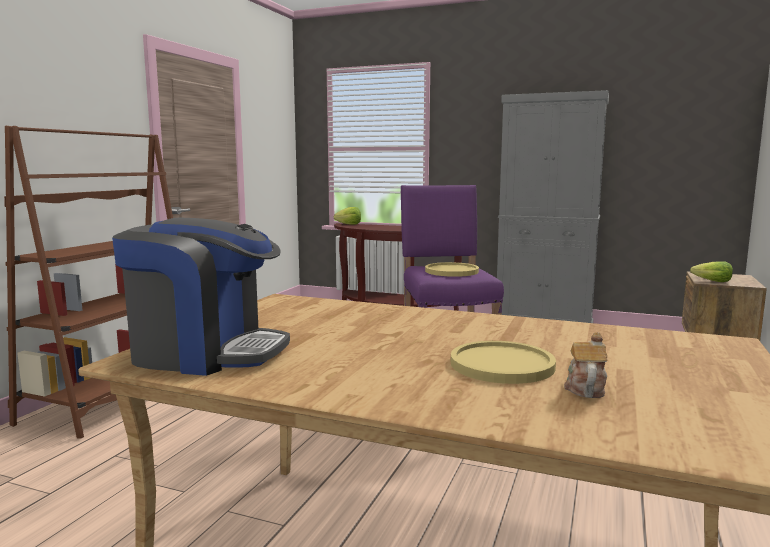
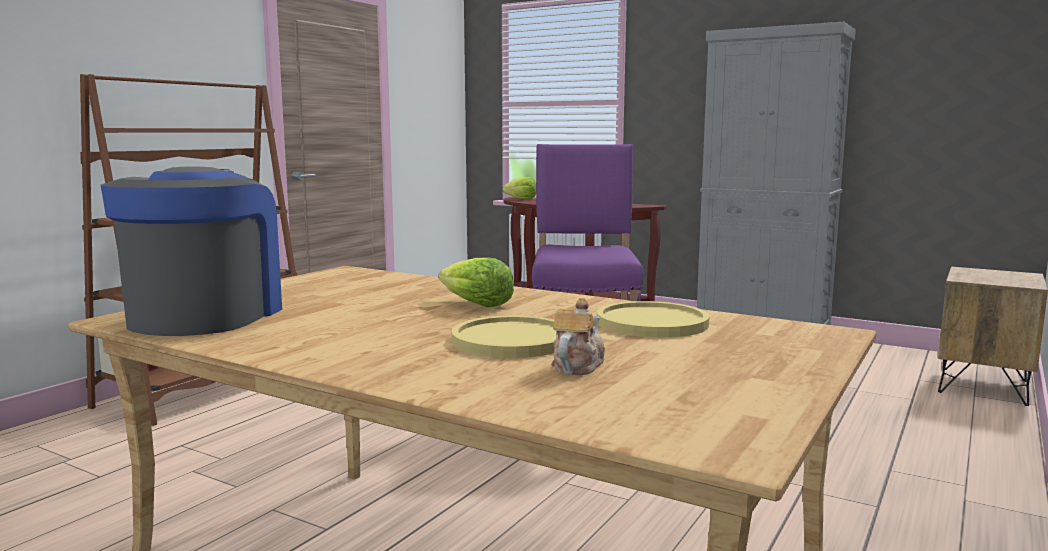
camera: 10 degrees right, 0 degrees up
(206, 353) = (206, 315): coffee machine -> coffee machine turned 105 degrees counterclockwise
(451, 271) = (586, 250): yellow plate -> yellow plate (652, 322)
(712, 281) = (974, 279): lettuce -> lettuce (475, 304)

